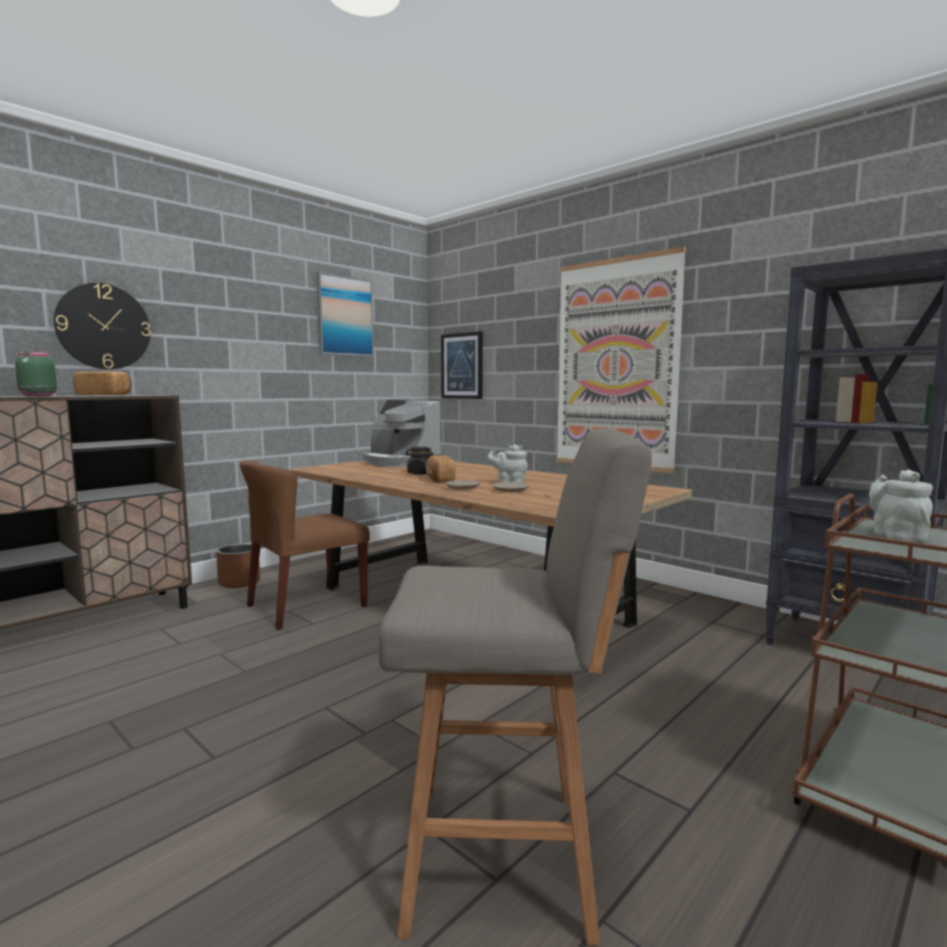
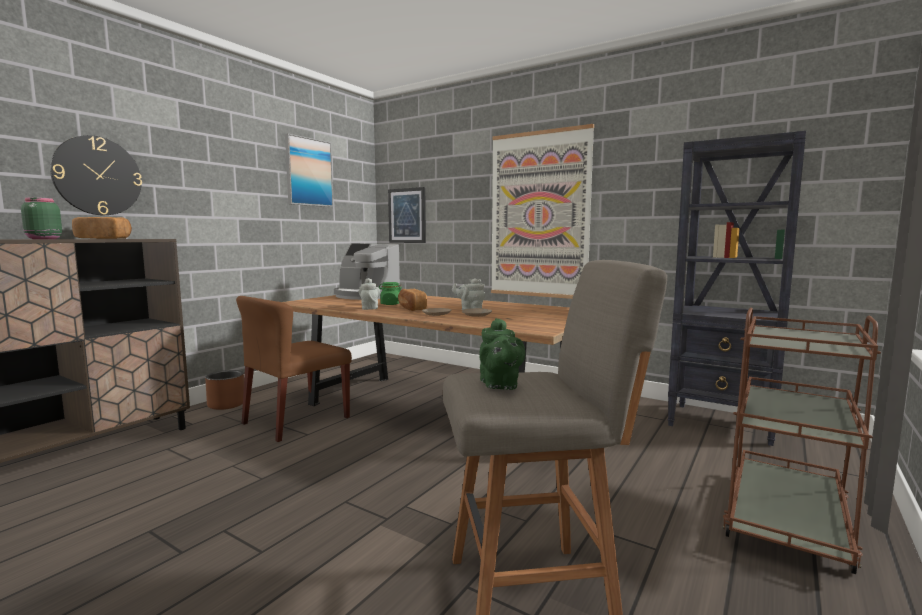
camera: 10 degrees left, 0 degrees up
(419, 473) = (390, 304): black jar -> green jar
(454, 584) = (499, 385): none -> green teapot
(896, 535) = (785, 336): grey teapot -> grey teapot (370, 308)

